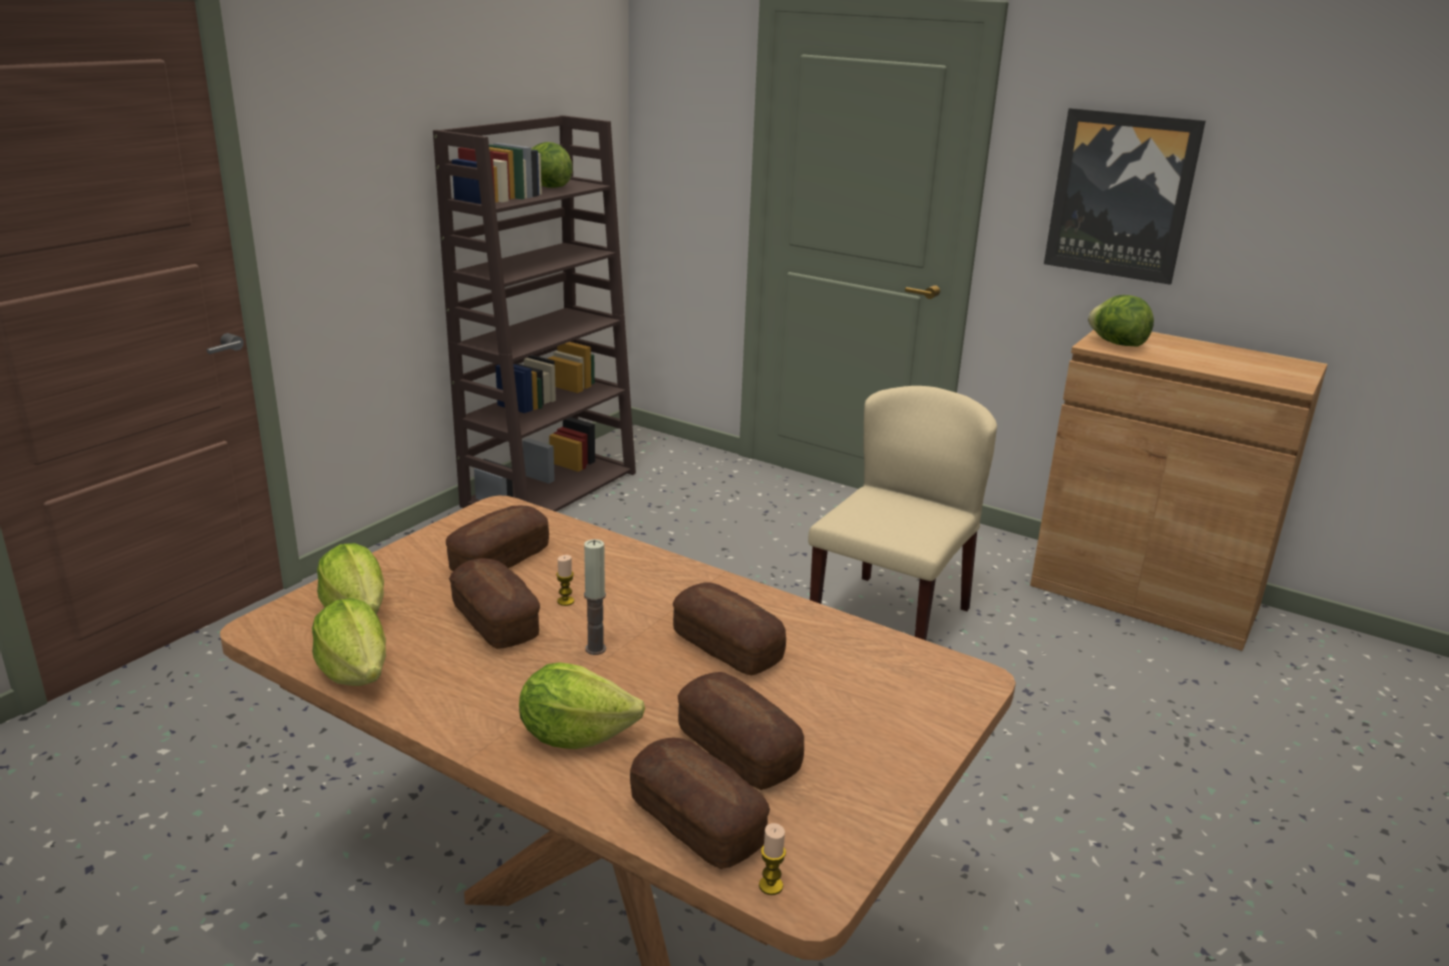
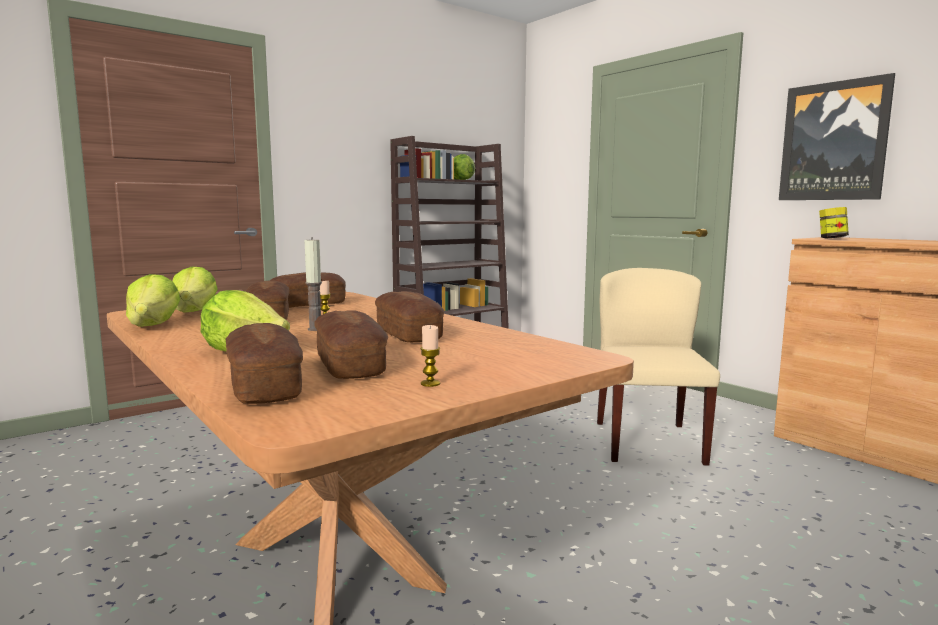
camera: 20 degrees right, 15 degrees down
(770, 886) = (272, 417): candle -> candle (430, 383)
(890, 620) = (647, 441): beige chair -> beige chair turned 45 degrees counterclockwise
(1117, 344) = (832, 238): lettuce -> jar

